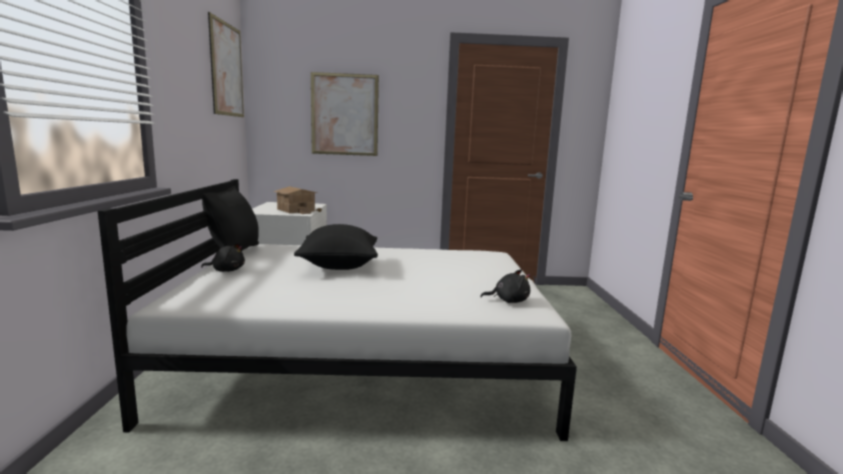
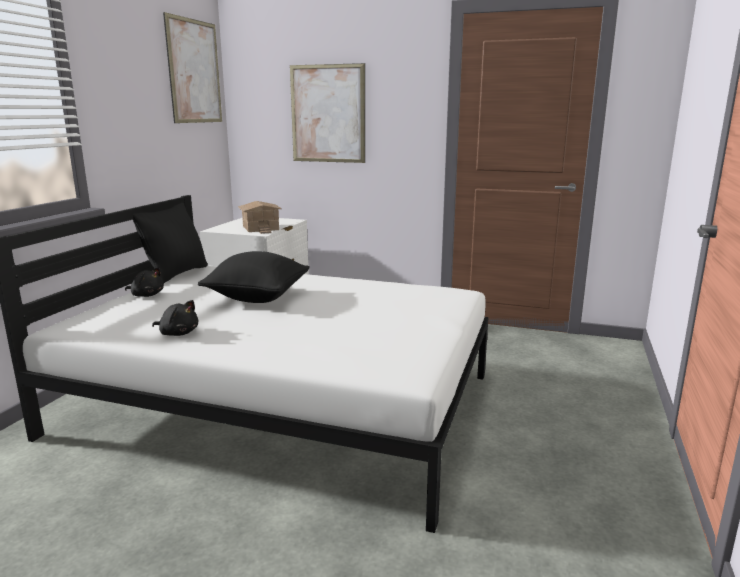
camera: 20 degrees right, 5 degrees up
(508, 301) = (396, 357): black plush toy -> black plush toy (178, 333)

